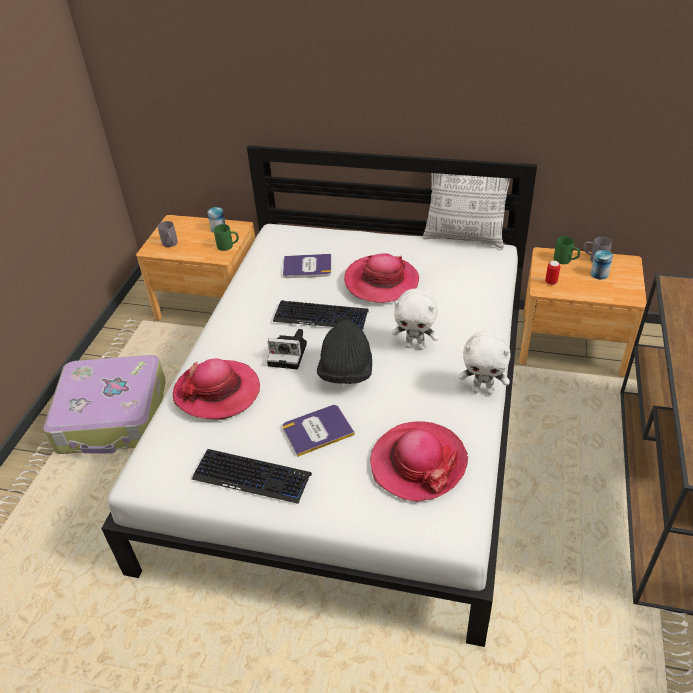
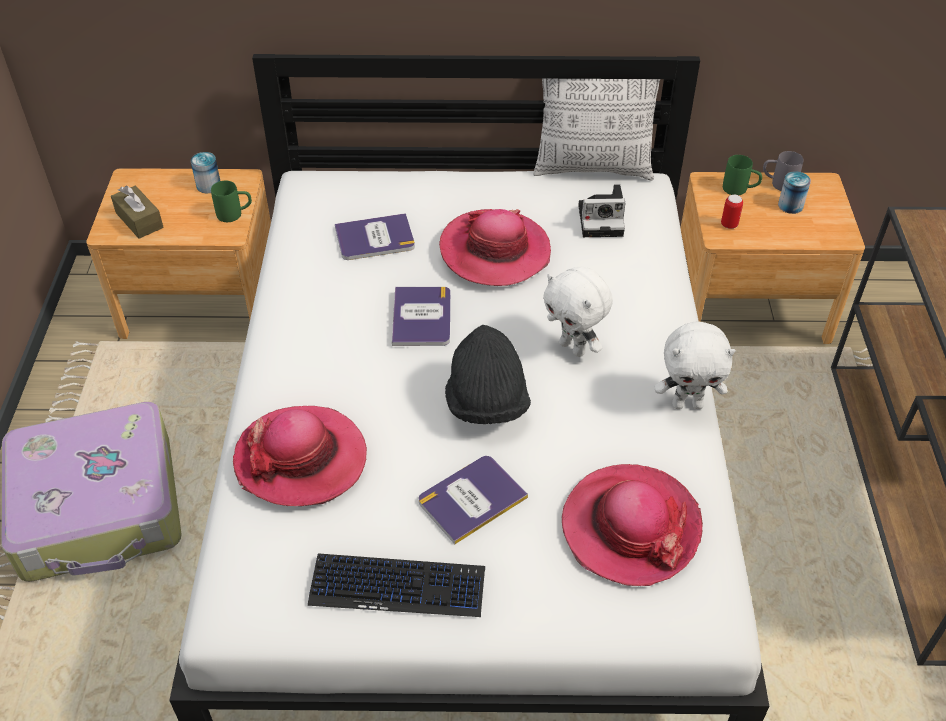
camera: 15 degrees left, 5 degrees up
(171, 245) = (139, 220): grey mug -> brown tissue box
(289, 354) = (392, 384): camera -> camera (602, 220)
(321, 316) = (421, 317): keyboard -> book
(415, 346) = (573, 348): white plush toy -> white plush toy turned 45 degrees clockwise

